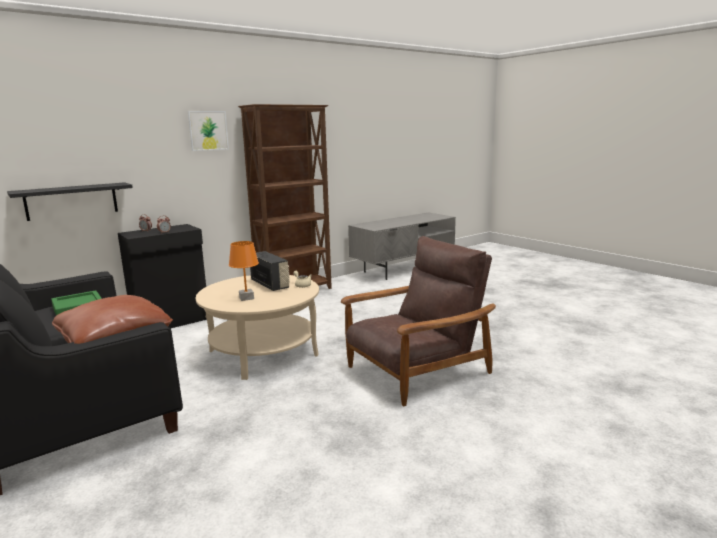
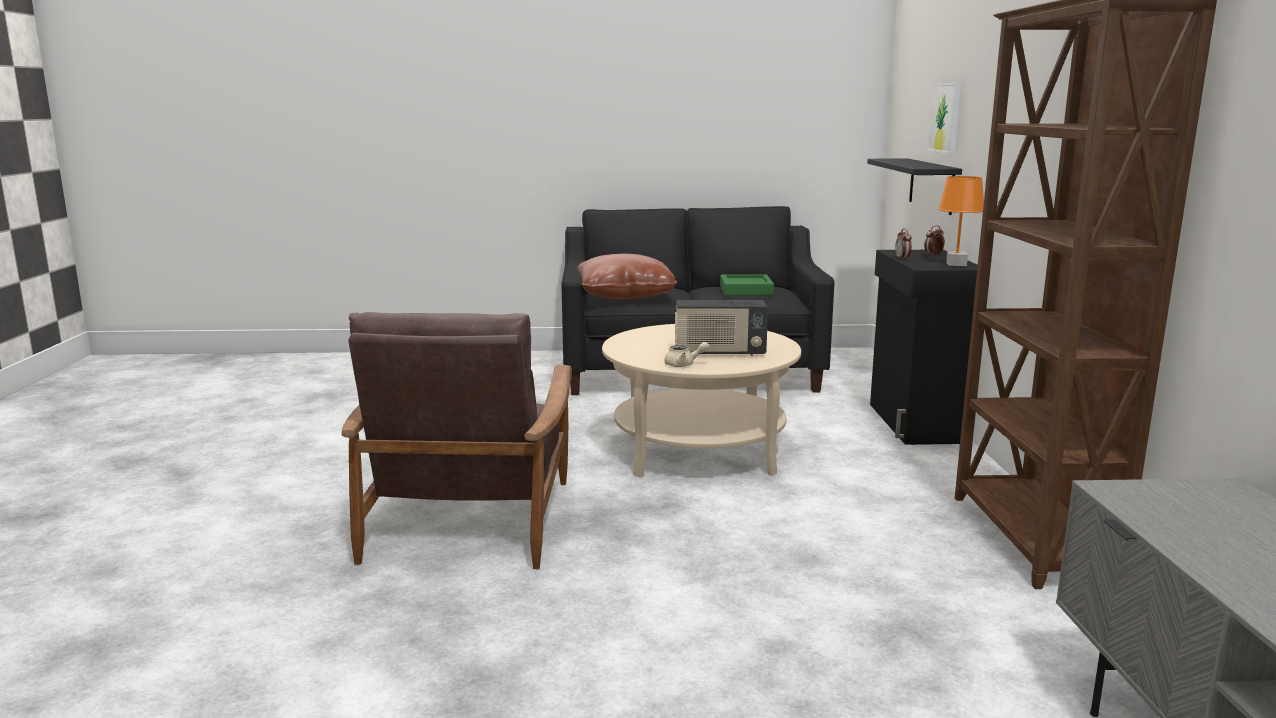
camera: 125 degrees right, 0 degrees up
(208, 130) = (1044, 79): picture -> picture (945, 118)
(246, 298) = (674, 337): orange table lamp -> orange table lamp (956, 264)

